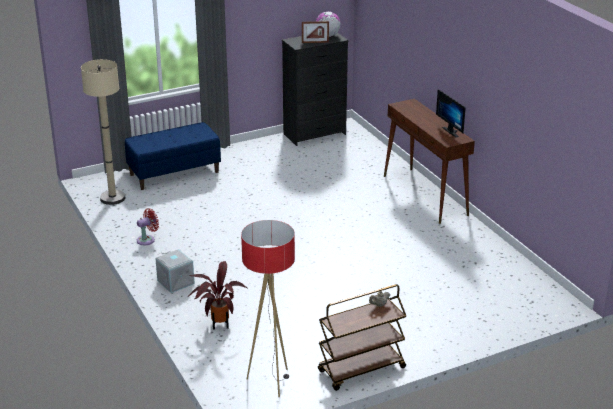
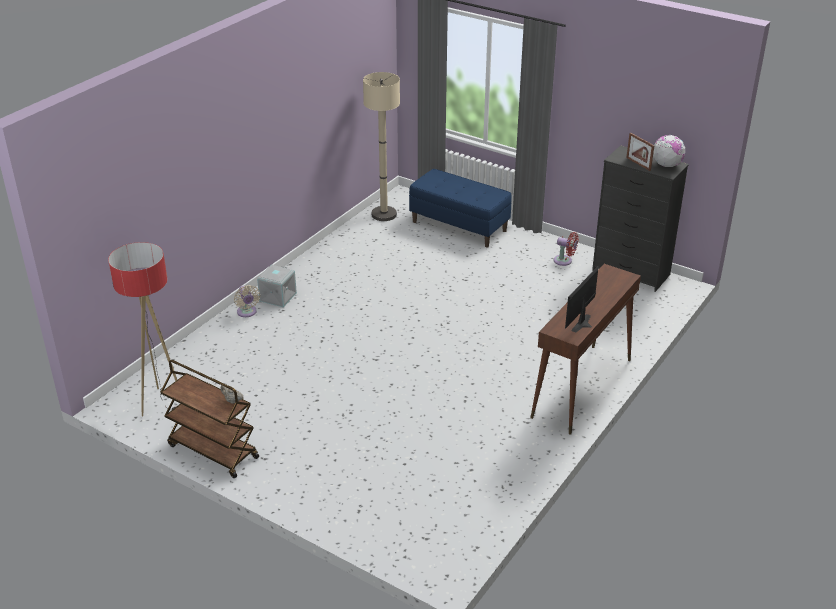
camera: 60 degrees right, 5 degrees up
(147, 239) = (333, 257): red fan -> red fan (564, 261)
(182, 303) = (247, 313): none -> beige fan
(218, 324) = (230, 343): potted plant -> none

